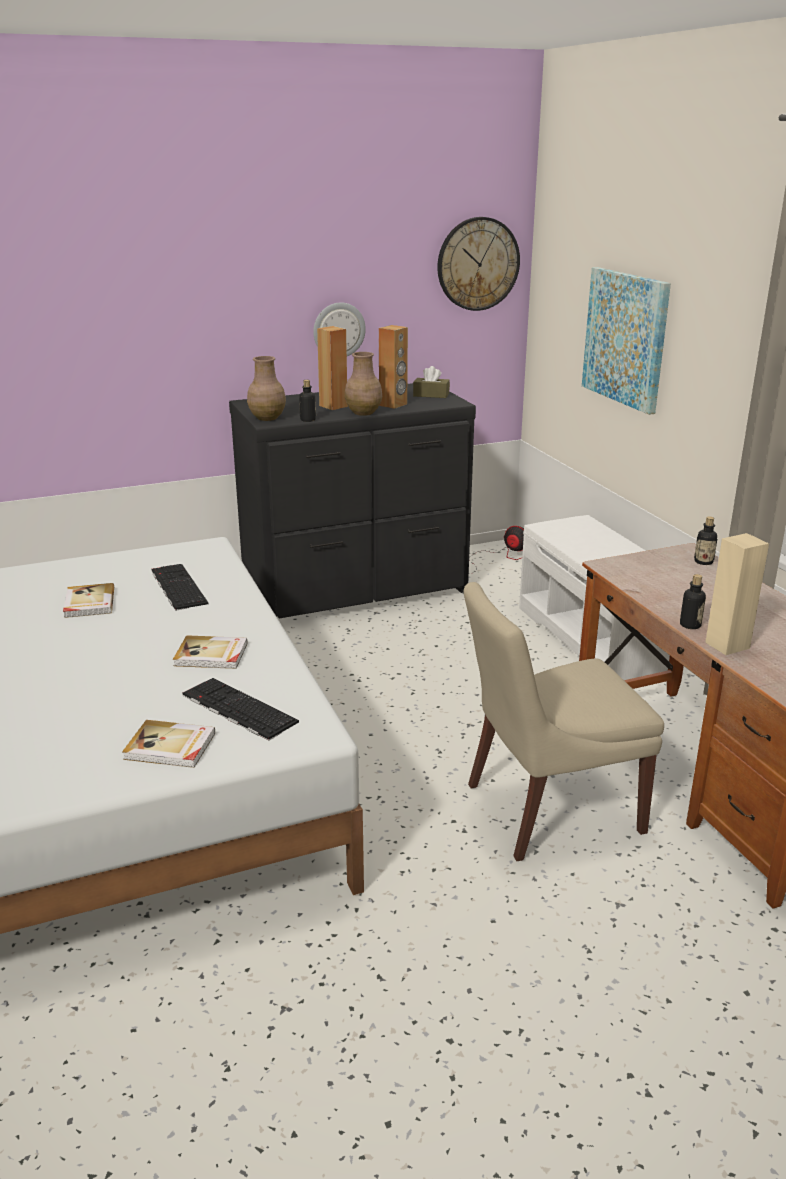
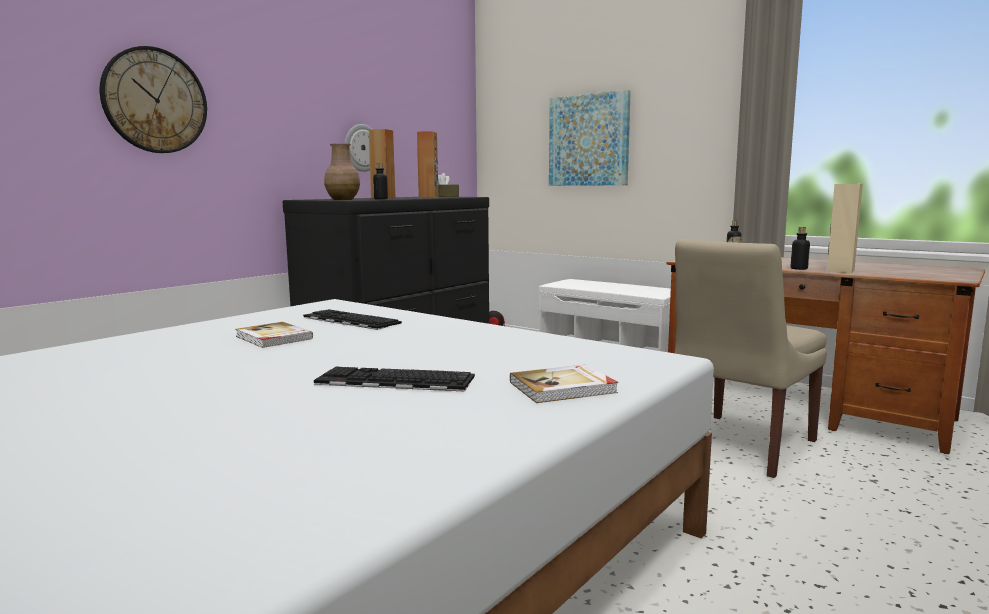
camera: 30 degrees left, 15 degrees down
(211, 655) = (471, 342): book -> none
(237, 709) = (568, 360): keyboard -> keyboard (393, 381)
(364, 413) = (417, 198): brown vase -> none
(478, 264) = (447, 109): wall clock -> wall clock (155, 101)

